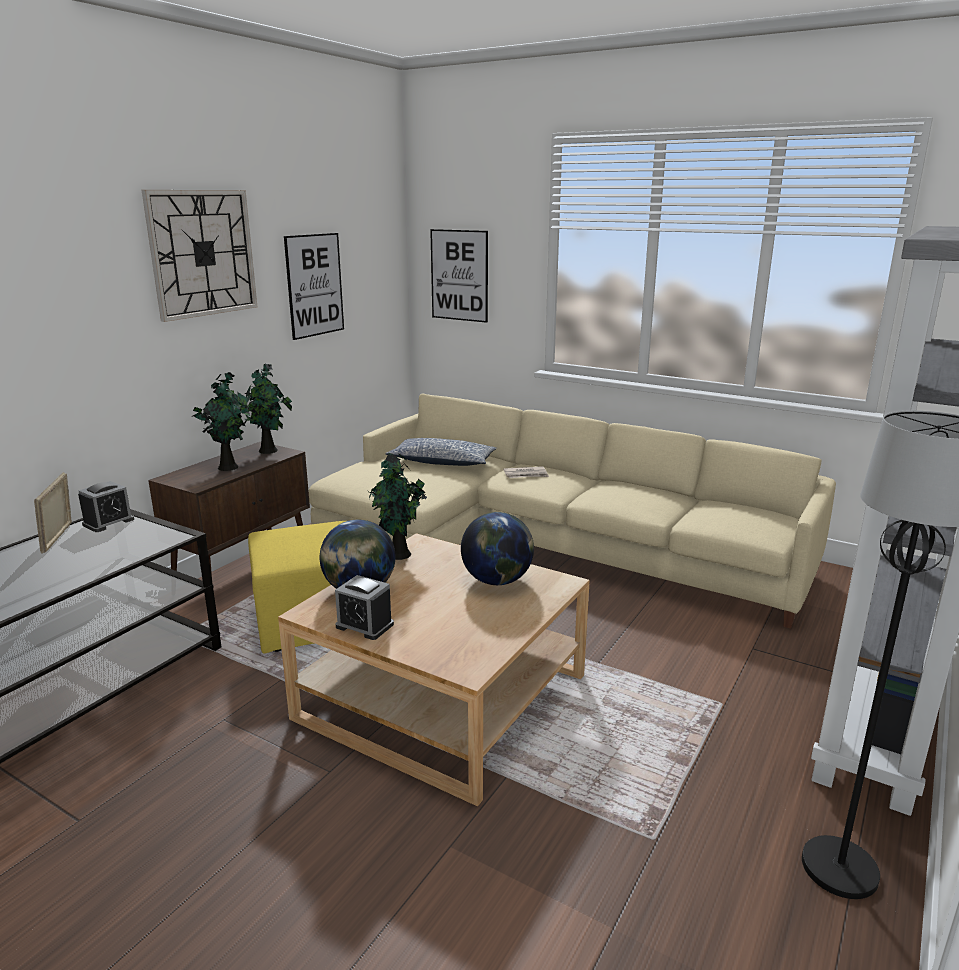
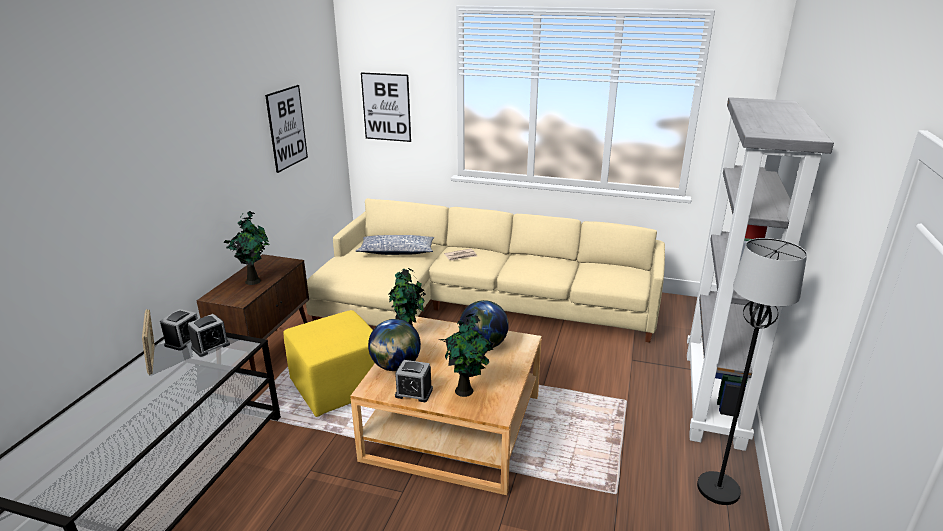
camera: 15 degrees left, 5 degrees up
(134, 532) = (210, 346): none -> alarm clock
(202, 253) = (216, 120): wall clock -> none
(270, 450) = (276, 262): potted plant -> potted plant (466, 390)

